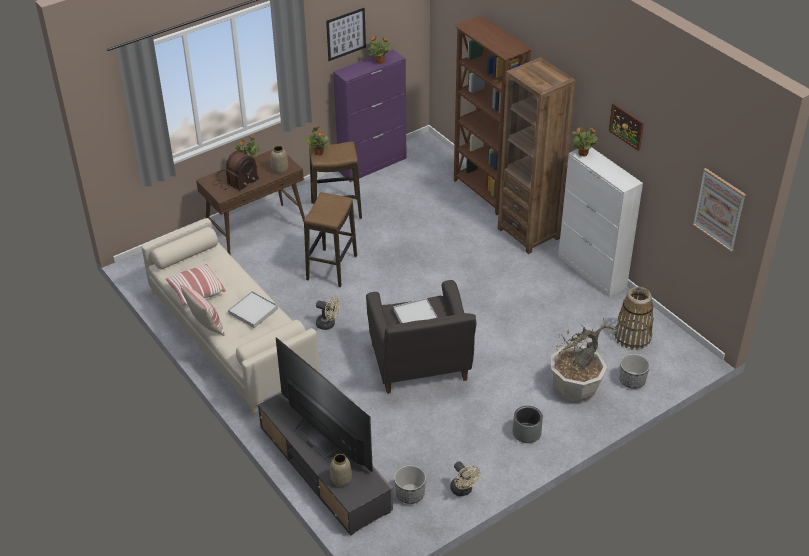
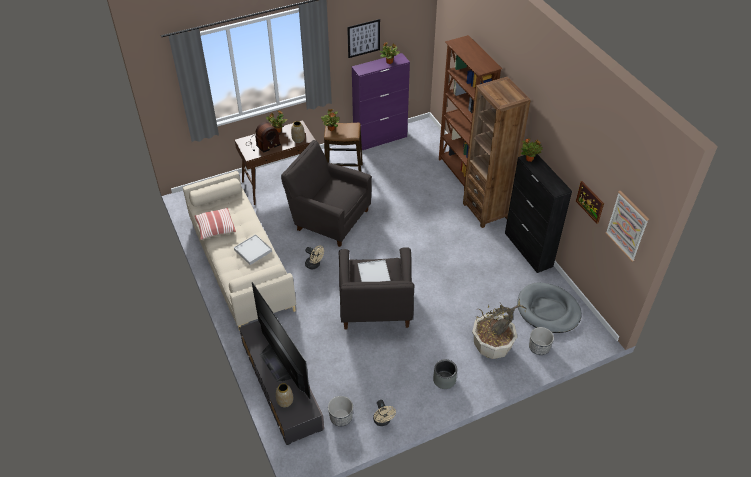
camera: 10 degrees right, 5 degrees up
(206, 325) = (215, 257): pillow -> none
(332, 267) = (329, 219): stool -> grey armchair
(592, 272) = (528, 250): white cabinet -> black cabinet
(626, 126) = (564, 144): picture -> picture (590, 202)
(632, 337) = (548, 310): basket -> grey dog bed

